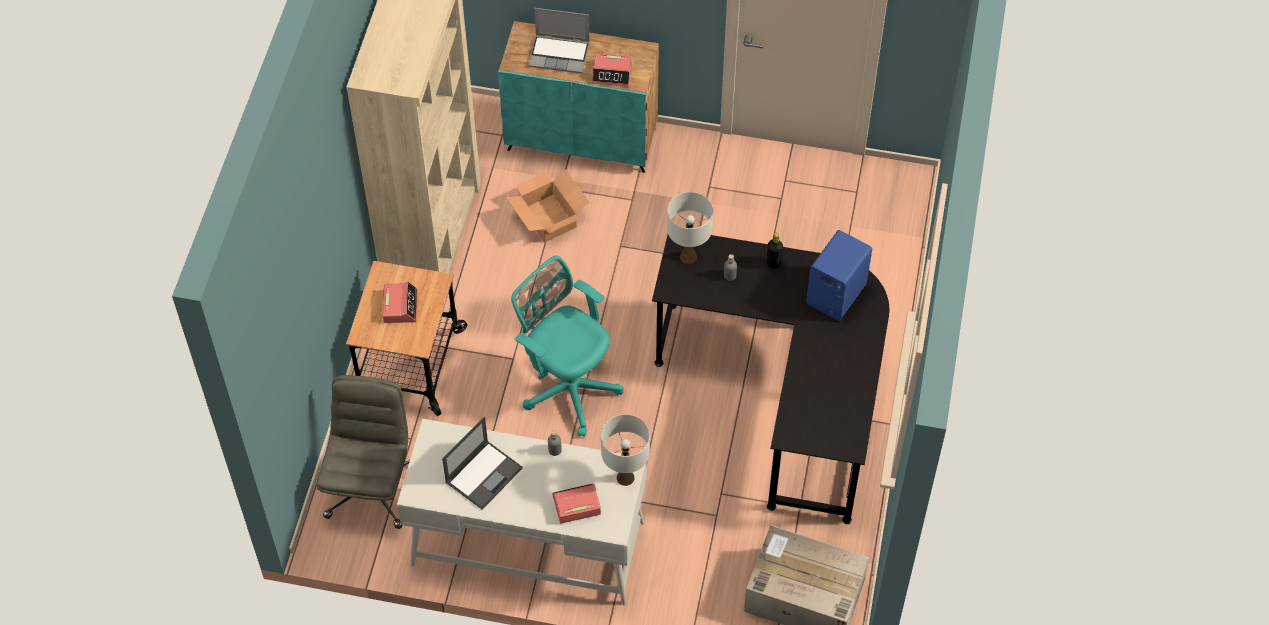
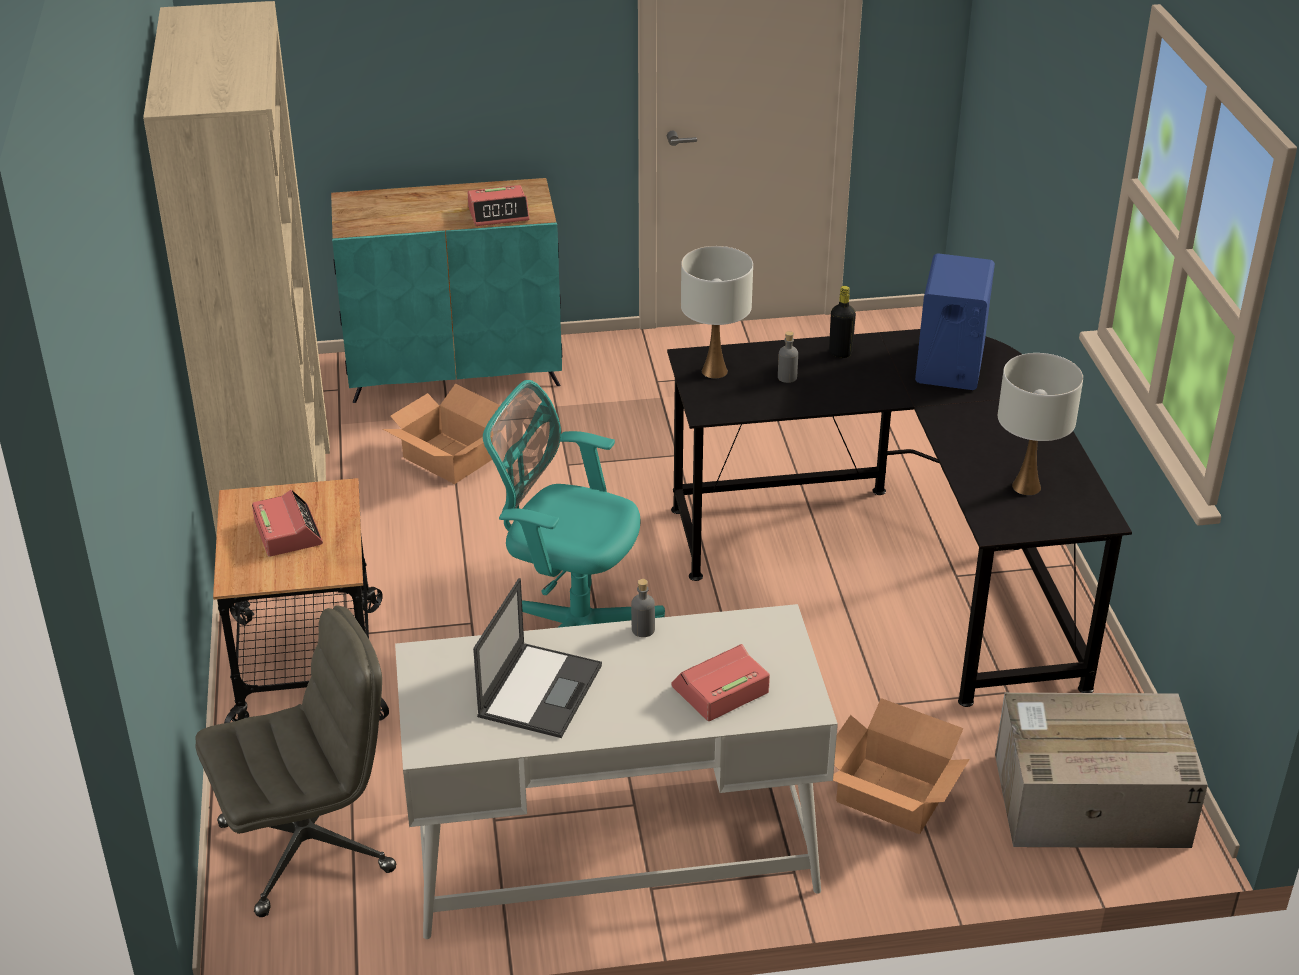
camera: 20 degrees left, 20 degrees down
(371, 488) = (309, 846): grey office chair -> grey office chair turned 75 degrees clockwise
(560, 54) = (414, 210): laptop -> none
(625, 478) = (779, 636): white table lamp -> white table lamp (1026, 487)
(695, 555) = (891, 794): none -> cardboard box

